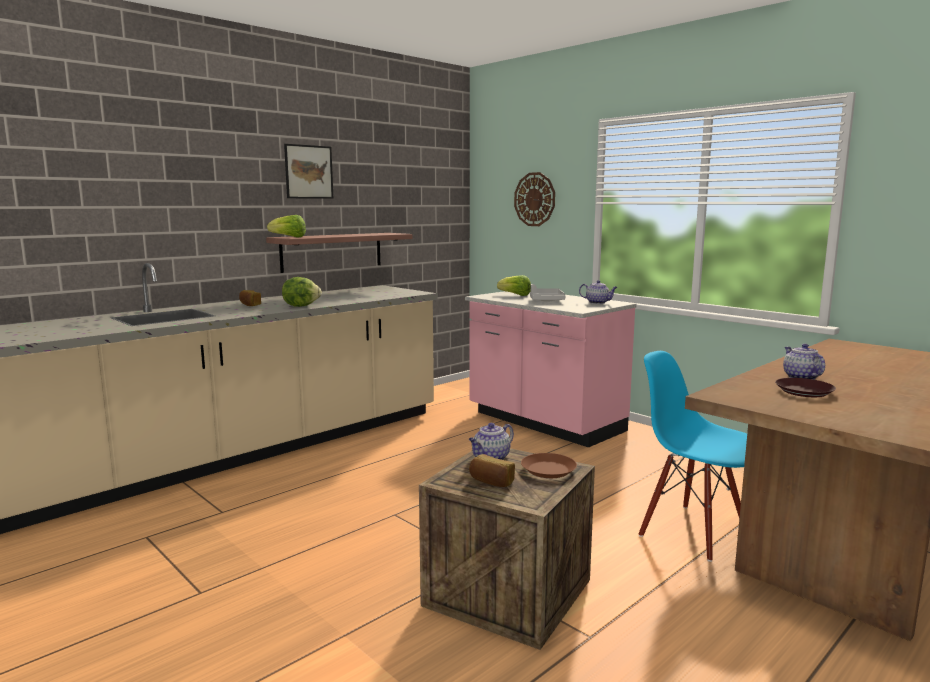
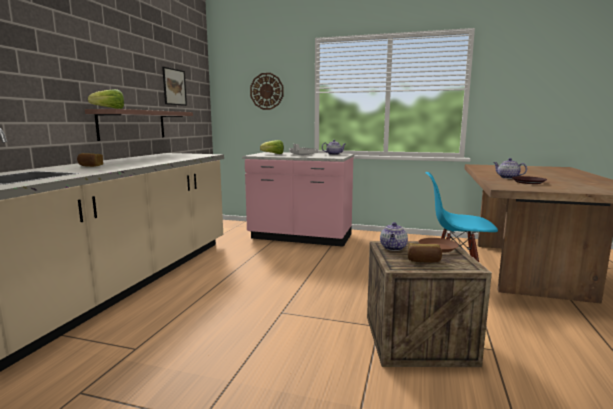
camera: 30 degrees left, 0 degrees up
(301, 306) = (142, 164): lettuce -> none
(308, 172) = (112, 56): picture -> picture (174, 87)

